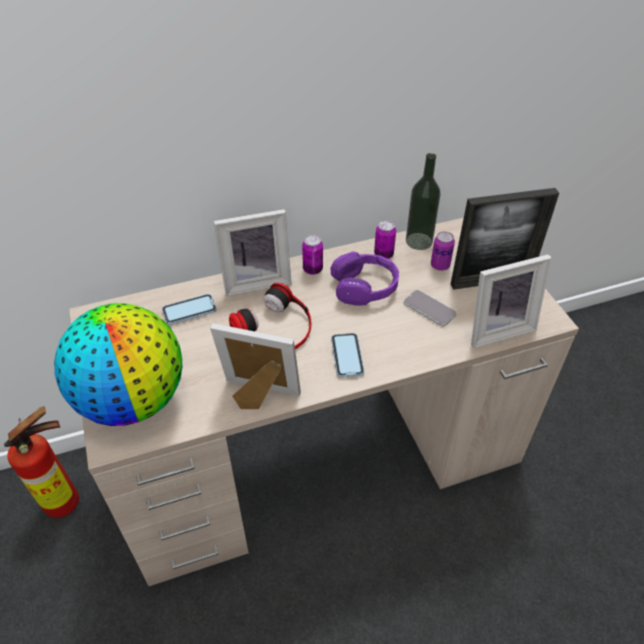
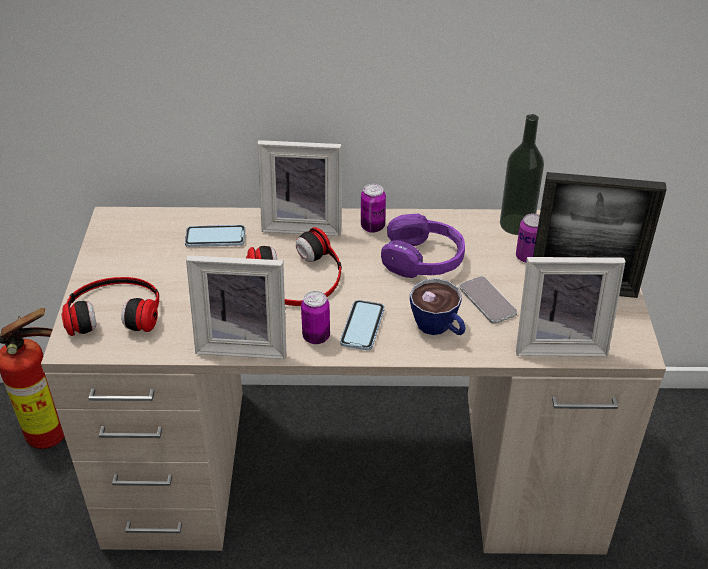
camera: 20 degrees right, 5 degrees down
(133, 400) = (115, 310): globe -> headphones
(258, 397) = (243, 342): picture frame -> picture frame turned 150 degrees clockwise
(383, 254) = (465, 229): can -> can (316, 337)
(406, 341) = (439, 328): none -> cup

